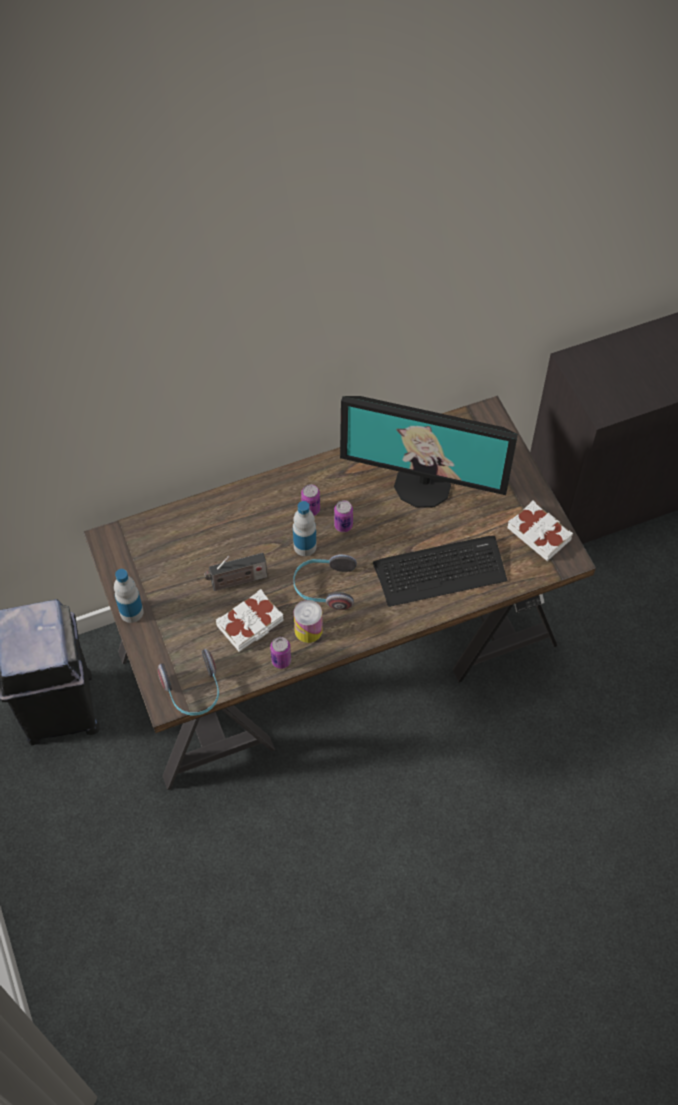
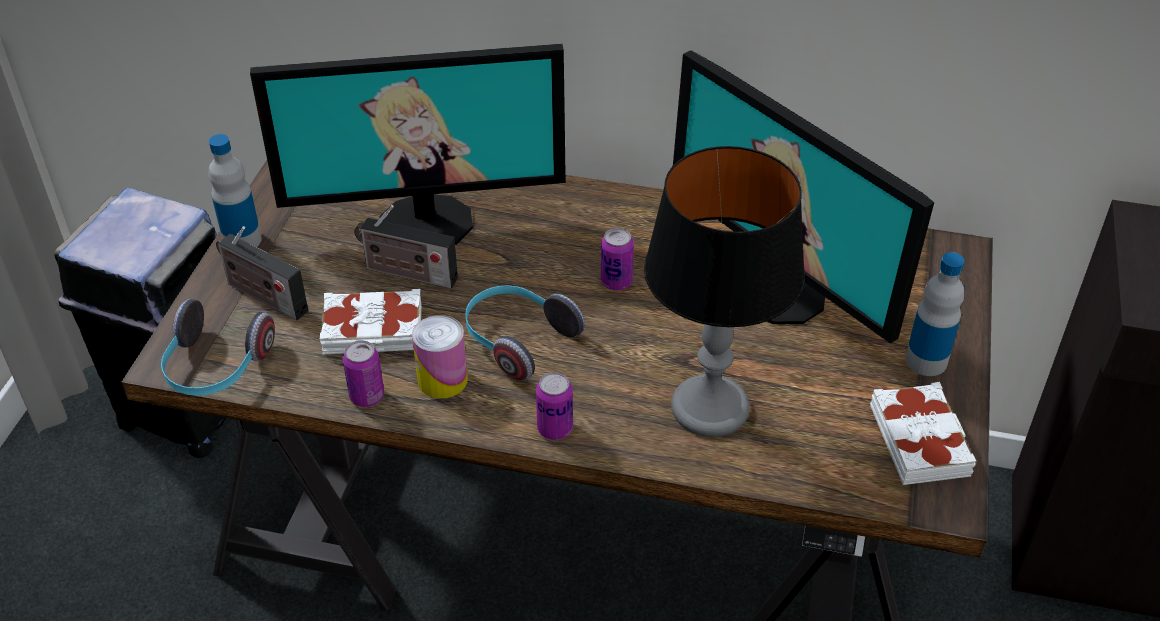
camera: 35 degrees right, 15 degrees down
(176, 638) = (263, 296): none -> radio
(217, 544) = (426, 222): none -> monitor
(305, 546) = (538, 279): bottle -> bottle (926, 361)
(311, 509) = (588, 243): can -> can (555, 428)
(440, 571) = (710, 408): keyboard -> table lamp

